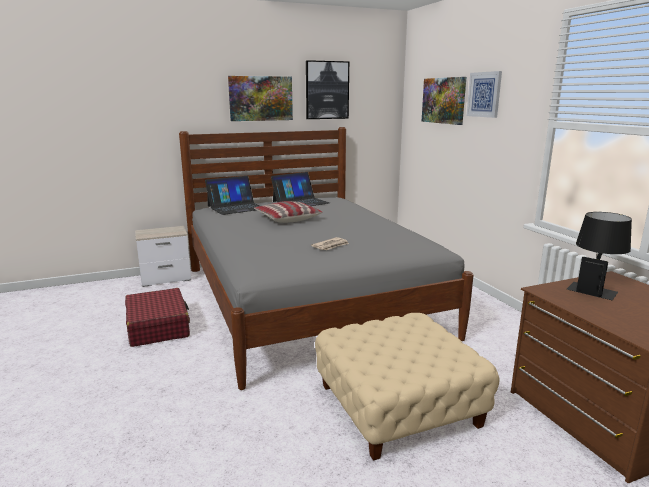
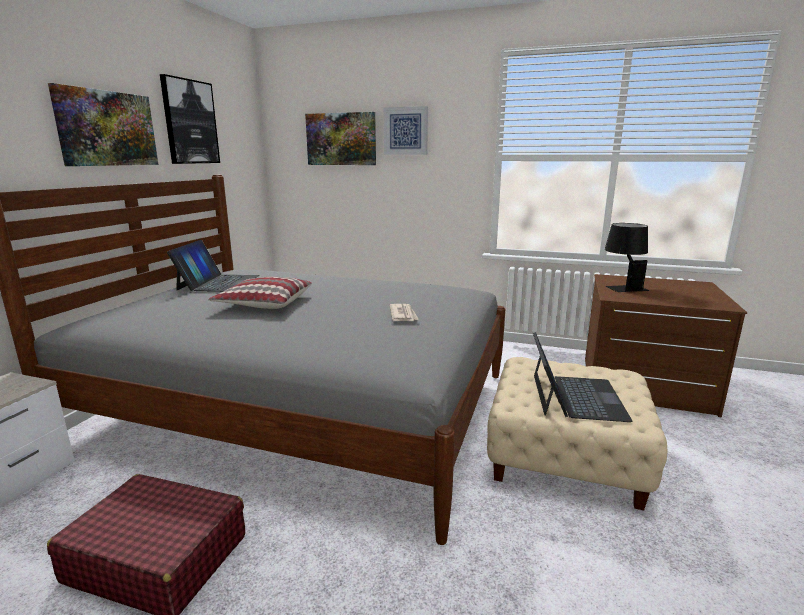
camera: 50 degrees left, 0 degrees up
(236, 207) = (140, 310): laptop -> laptop (575, 396)

